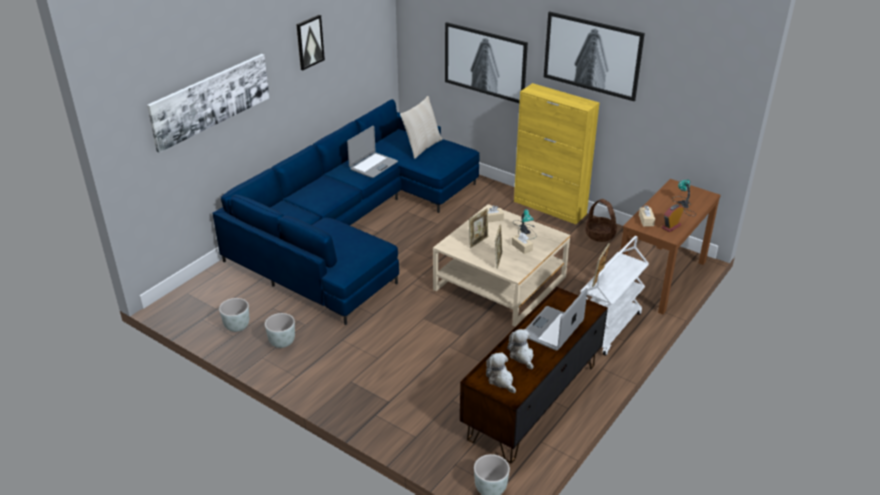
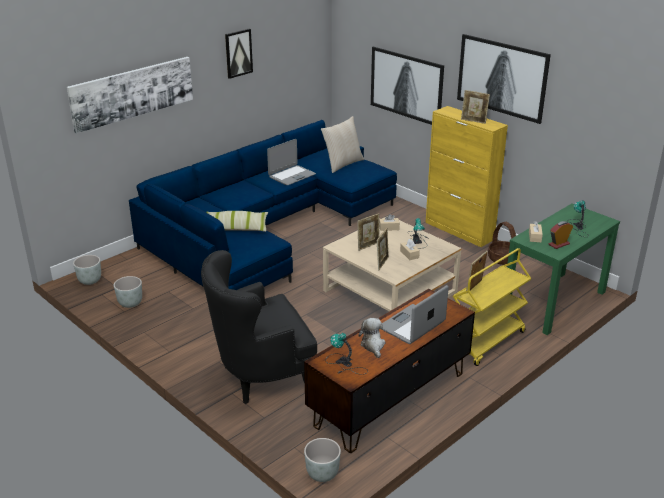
camera: 10 degrees right, 5 degrees down
(281, 342) = (166, 321): grey planter -> grey planter (89, 281)
(335, 233) = (236, 228): none -> pillow
(399, 394) = (261, 377): none -> black armchair
(501, 380) = (344, 364): plush toy -> table lamp
(565, 100) = (473, 121): none -> picture frame
(608, 329) = (486, 342): white cart -> yellow cart
(660, 278) = (554, 302): brown console table -> green console table

